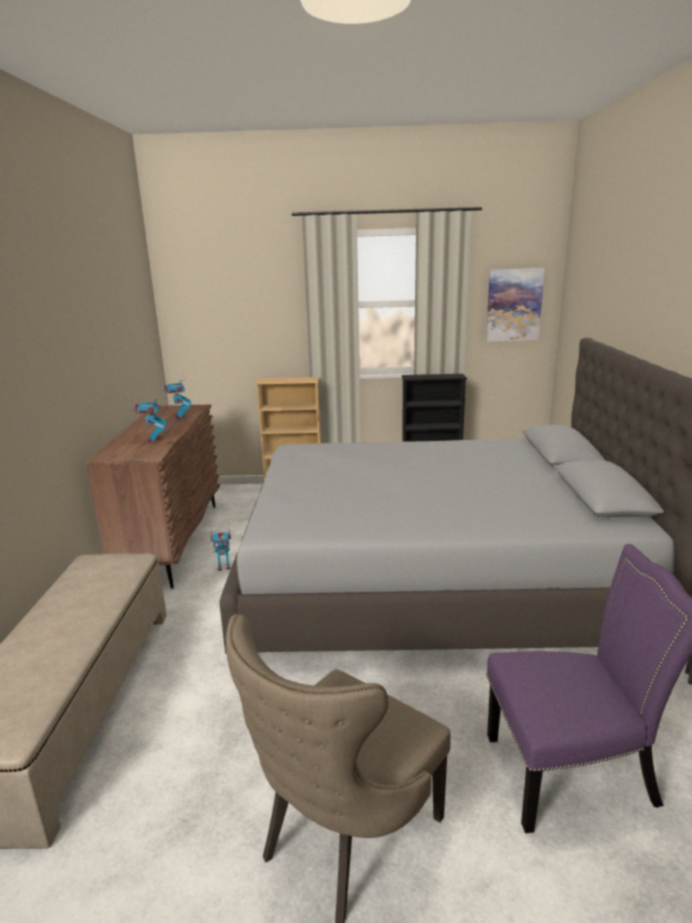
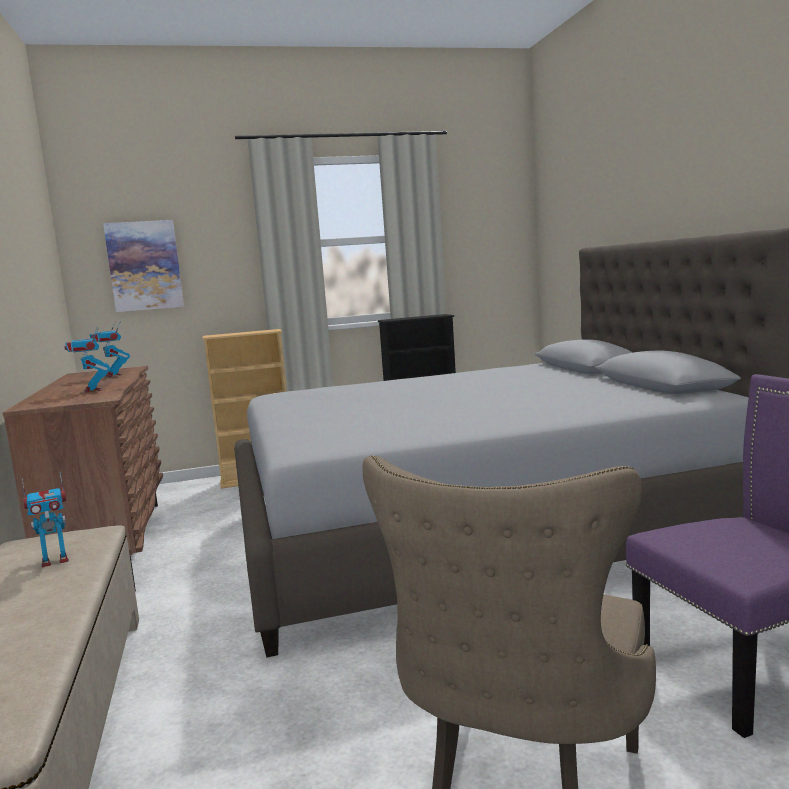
camera: 15 degrees left, 10 degrees down
(224, 567) = (199, 559): toy robot -> toy robot (55, 560)
(514, 305) = (488, 237): picture -> picture (144, 266)

